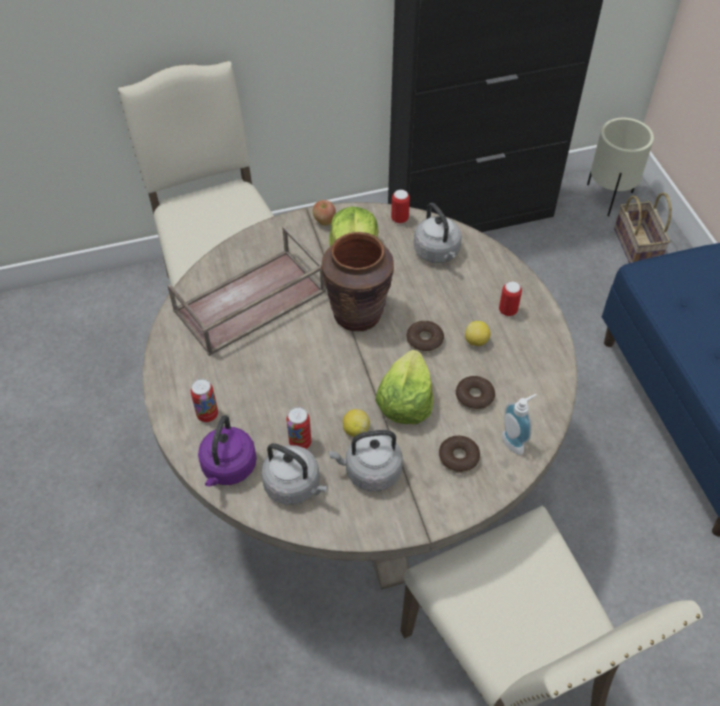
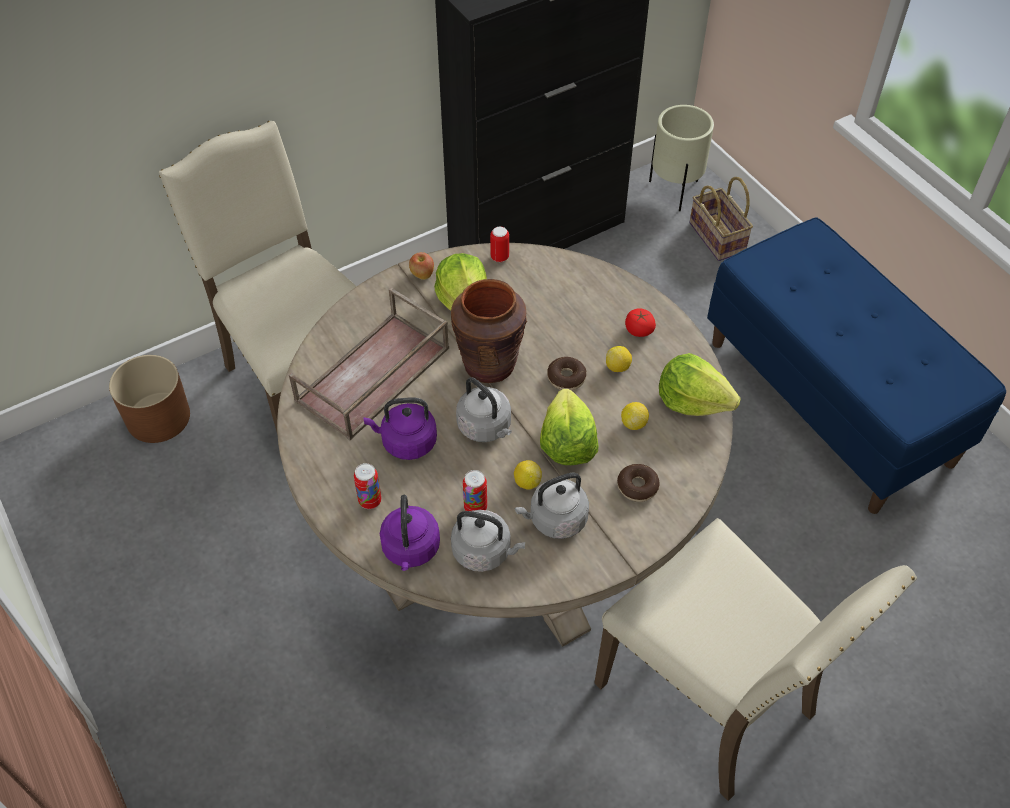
camera: 15 degrees left, 0 degrees up
(98, 305) = (158, 417): none -> brown planter
(258, 368) = (406, 442): none -> purple kettle
(437, 253) = (550, 285): grey kettle -> grey kettle (486, 427)
(474, 397) = (633, 423): donut -> lemon
(508, 310) = (639, 330): can -> tomato
(515, 441) = (687, 458): soap dispenser -> none
(539, 387) = (693, 400): none -> lettuce

